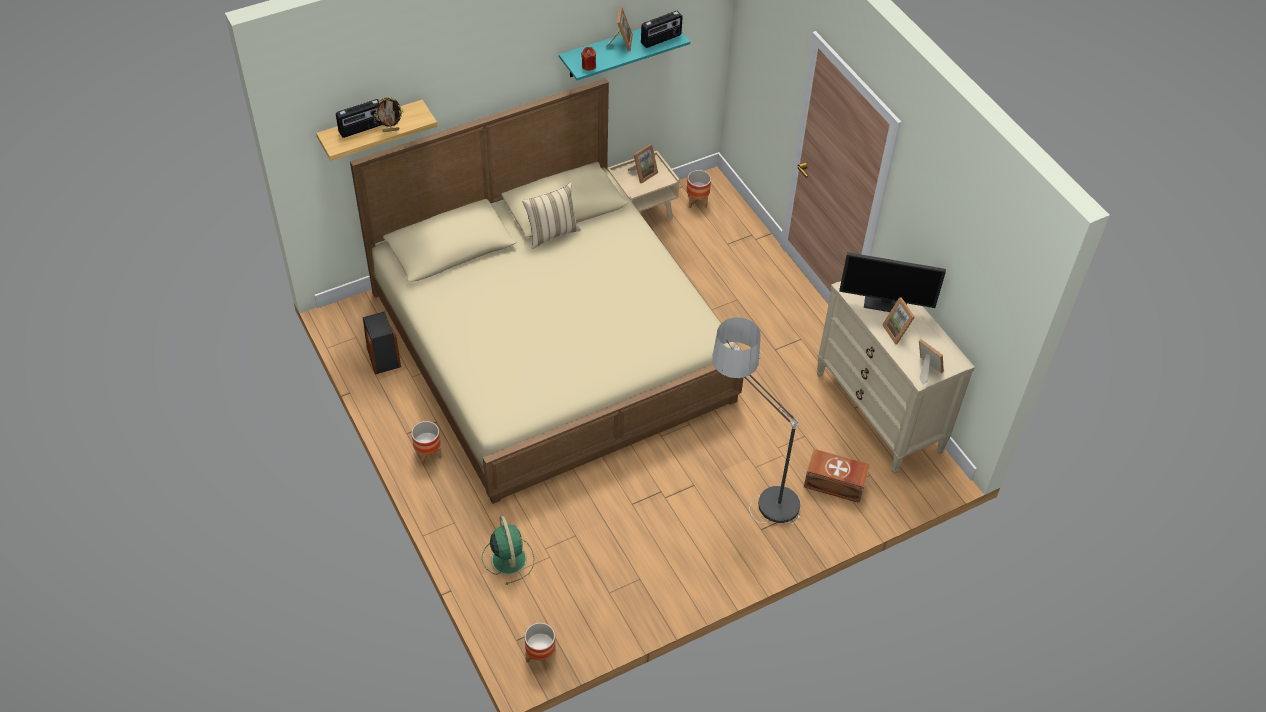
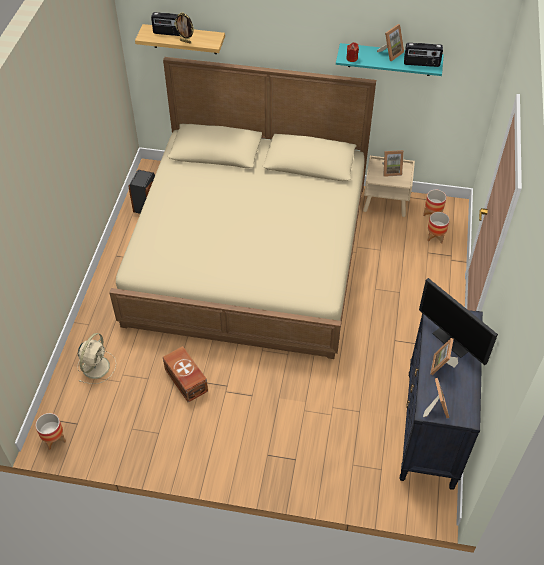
camera: 40 degrees right, 0 degrees up
(428, 454) = (115, 275): planter -> planter (435, 237)
(508, 558) = (96, 366): green fan -> beige fan
(551, 233) = (283, 174): beige pillow -> none
(749, 490) = (285, 423): floor lamp -> none
(835, 484) = (349, 459): brown storage box -> brown storage box (186, 381)
(879, 412) = (430, 429): beige dresser -> black dresser

